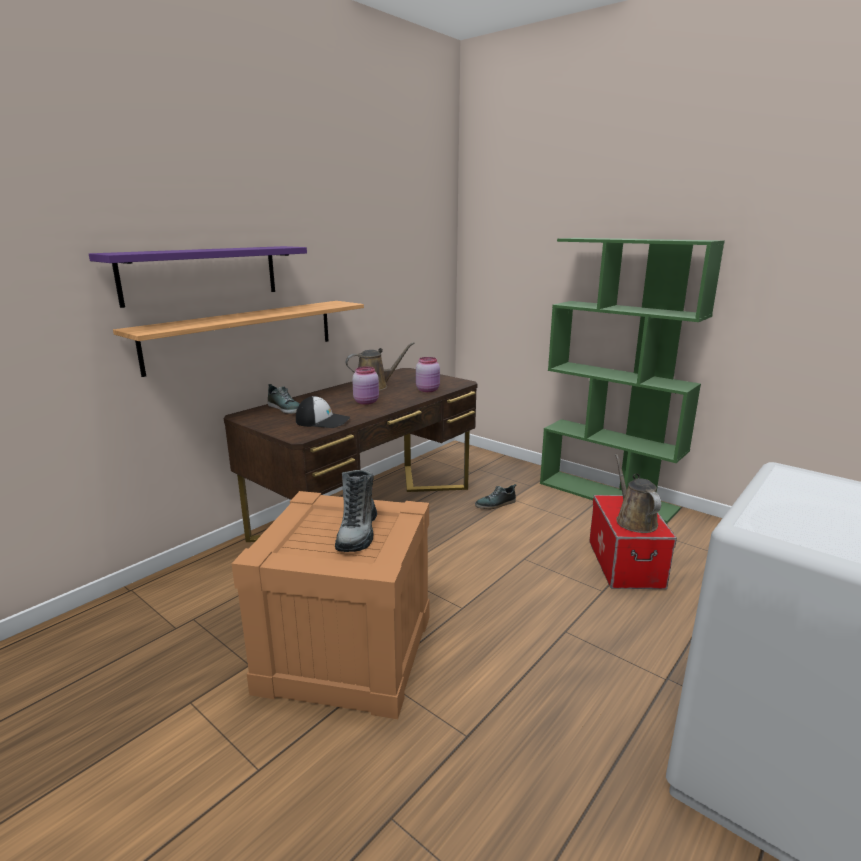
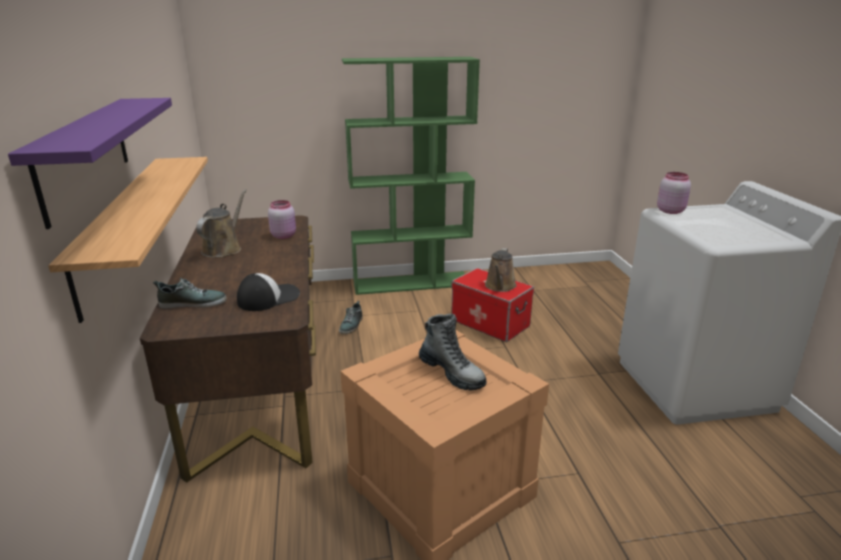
camera: 50 degrees left, 5 degrees up
(367, 402) = (259, 265): pink jar -> pink jar (670, 211)
(634, 520) = (500, 286): brown watering can -> brown watering can turned 105 degrees counterclockwise

